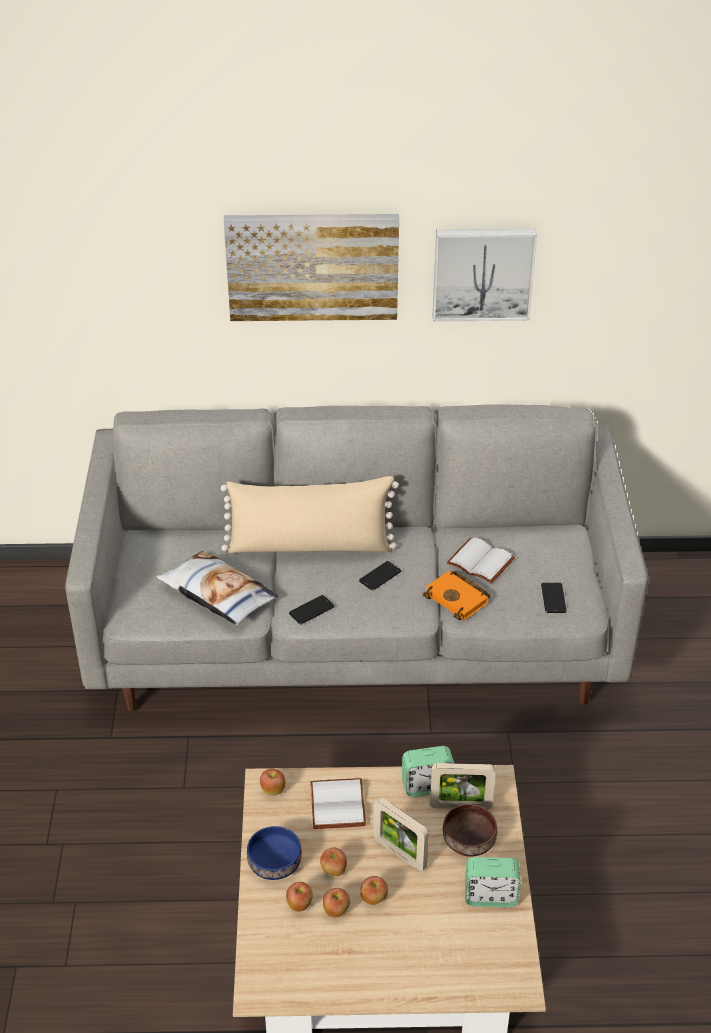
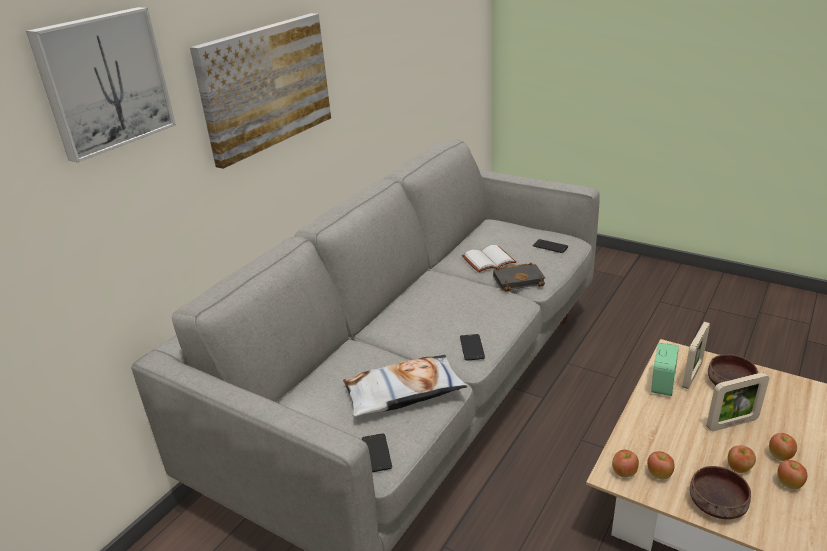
camera: 55 degrees left, 10 degrees down
(273, 863) = (717, 505): blue bowl -> brown bowl
(300, 905) = (775, 505): apple -> apple (659, 474)
(310, 546) = (394, 324): beige pillow -> none
(339, 805) = (662, 438): white book -> none
(380, 576) = (463, 304): phone -> phone (376, 453)
(459, 599) = (519, 280): orange book -> black book
(483, 272) = (363, 58): picture -> picture (103, 82)
(490, 896) = (793, 393): alarm clock -> none

